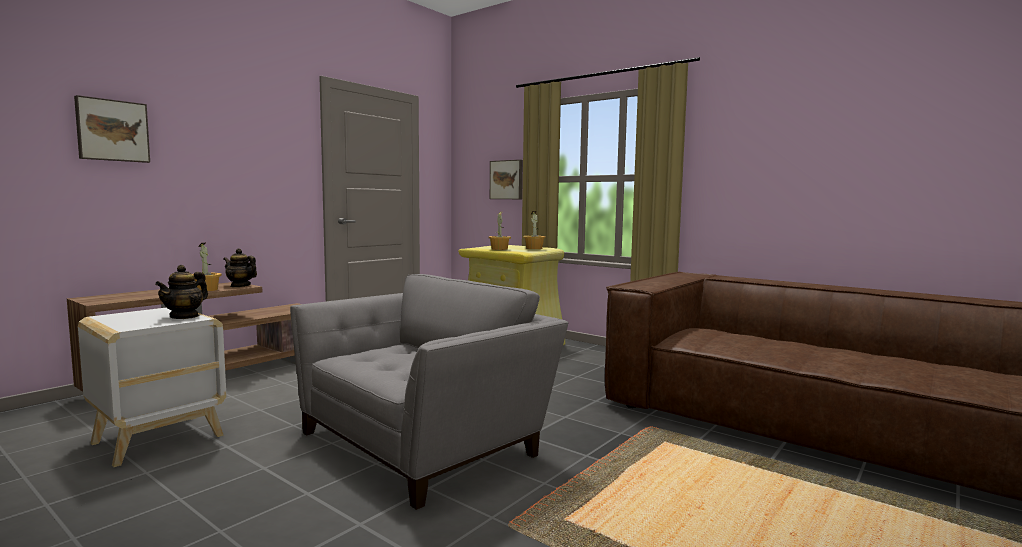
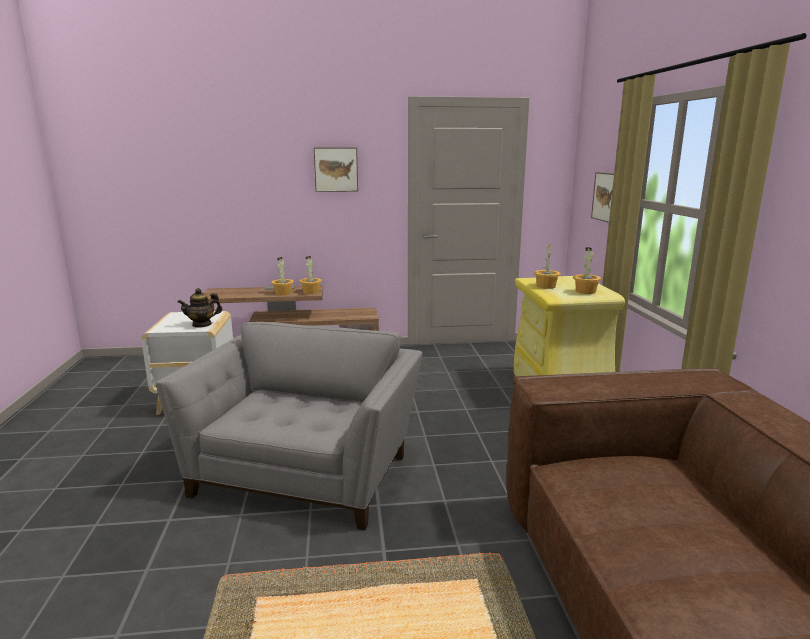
camera: 45 degrees right, 10 degrees up
(112, 130) = (234, 170): picture -> picture (336, 169)
(240, 286) = (311, 292): teapot -> potted plant
(424, 441) = (305, 471): grey armchair -> grey armchair turned 75 degrees counterclockwise

